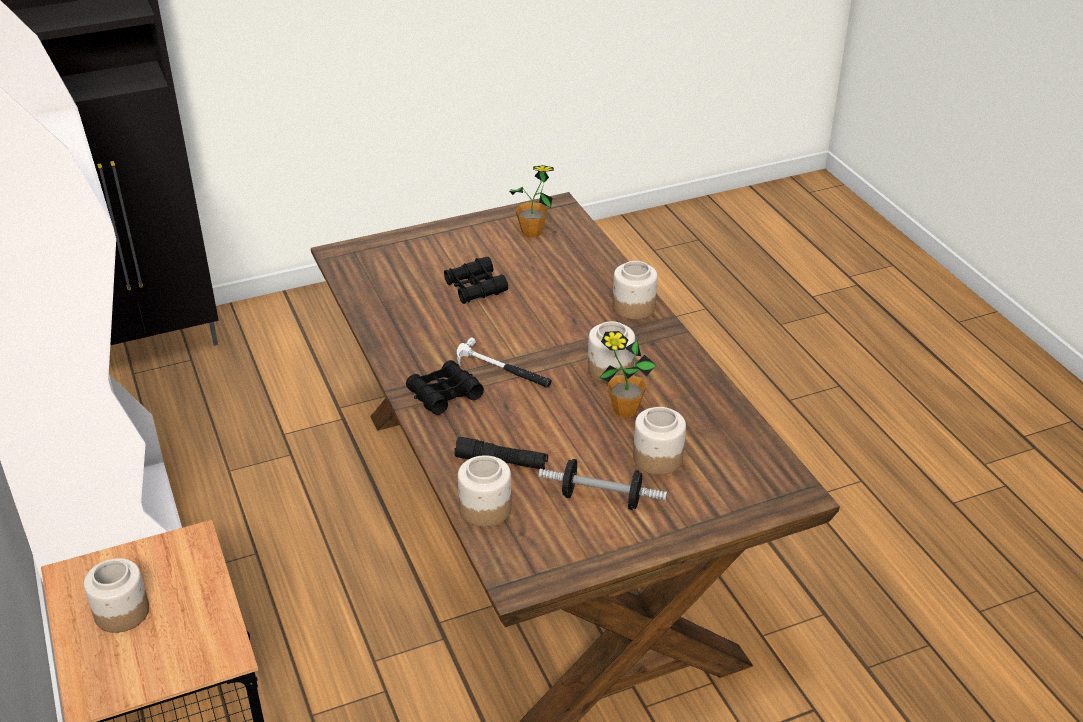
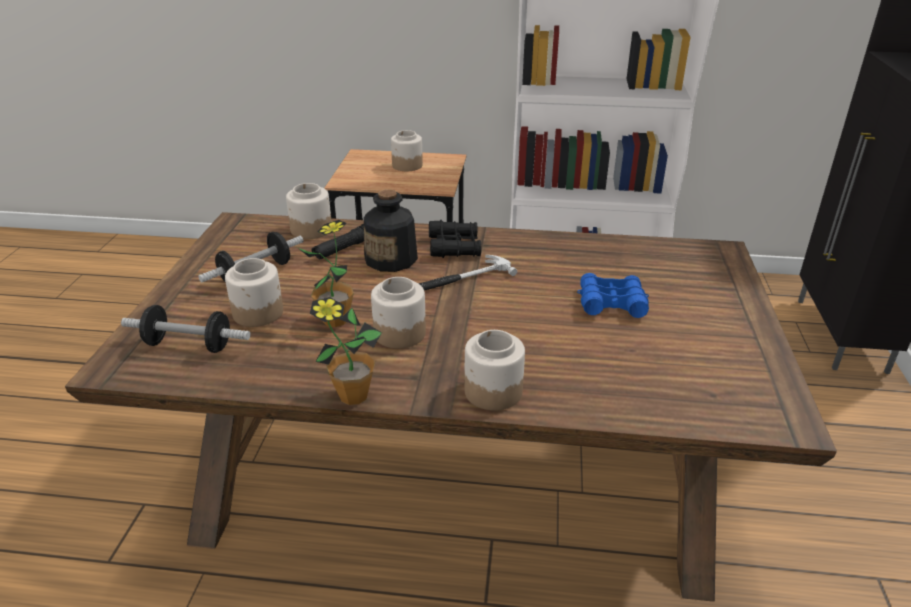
camera: 120 degrees right, 5 degrees down
(475, 288) = (611, 303): black binoculars -> blue binoculars
(501, 423) = (391, 259): none -> bottle
(531, 232) = (718, 375): potted plant -> potted plant (353, 396)
(733, 470) = (189, 345): none -> dumbbell

